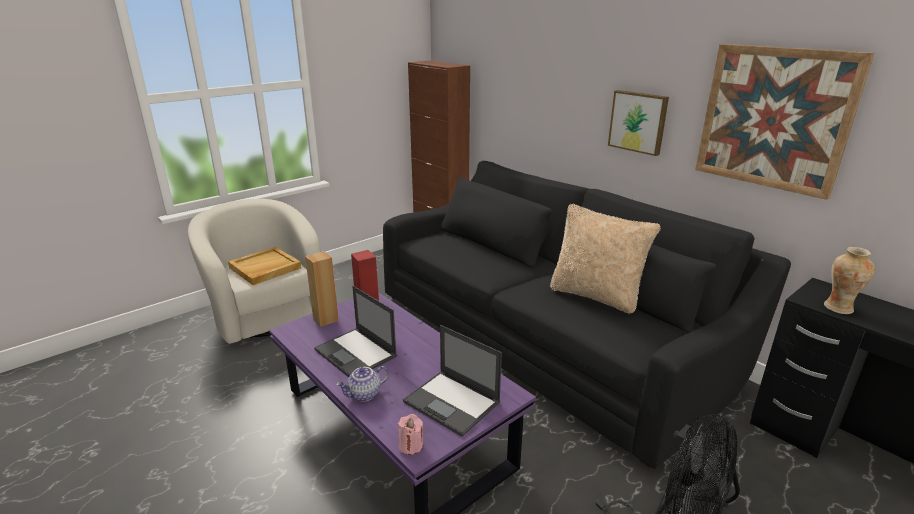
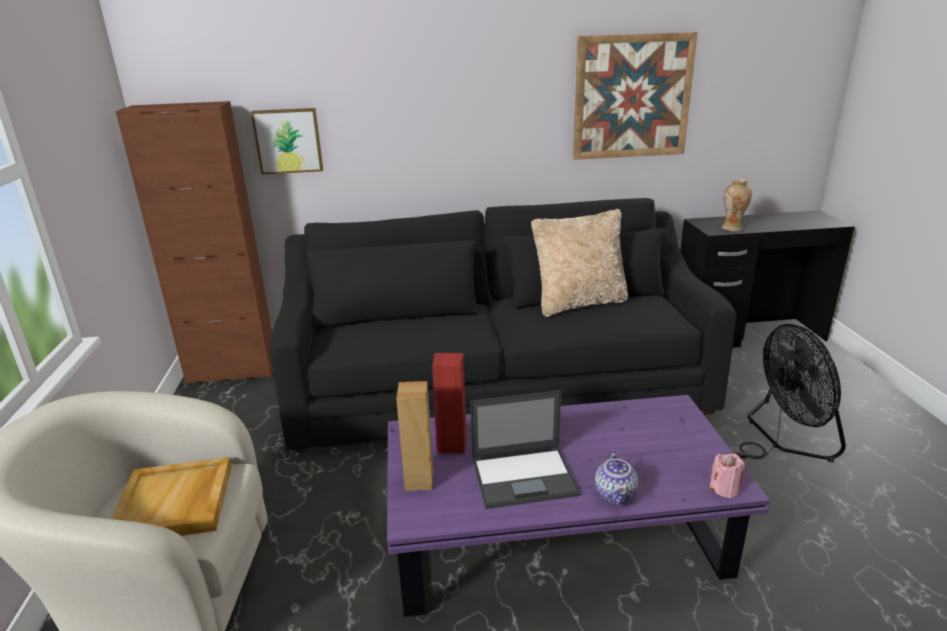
camera: 55 degrees left, 0 degrees up
(452, 402) = (669, 441): laptop -> none
(638, 122) = (504, 126): picture -> picture (288, 140)

